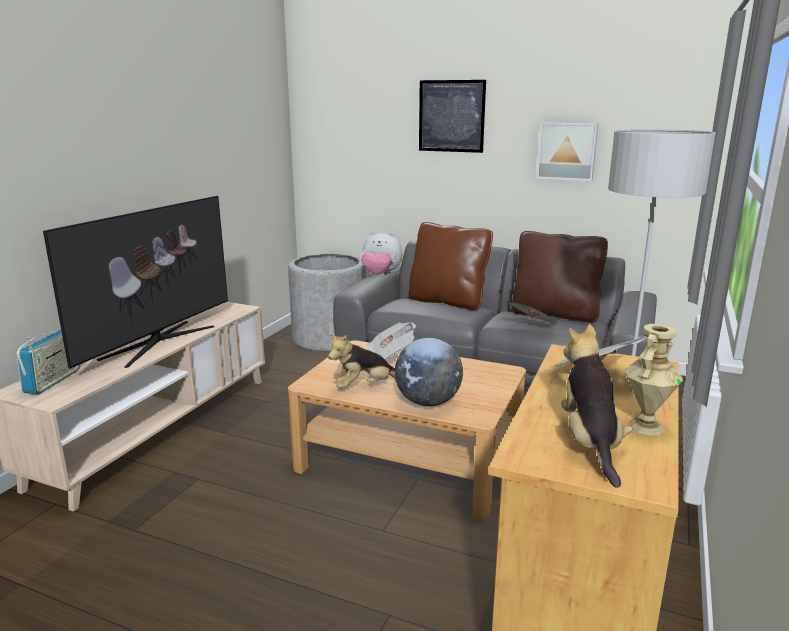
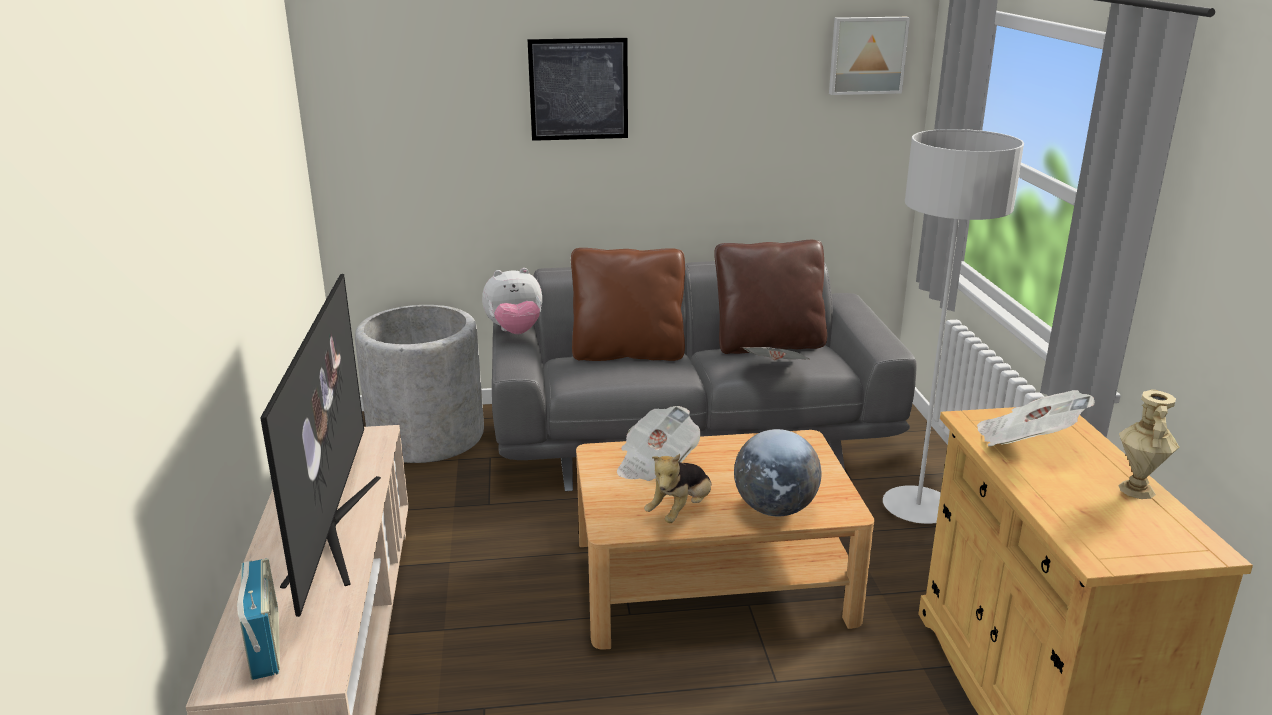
camera: 30 degrees left, 5 degrees up
(566, 151) = (740, 129): picture -> picture (867, 55)
(589, 443) = (1123, 524): plush toy -> none

